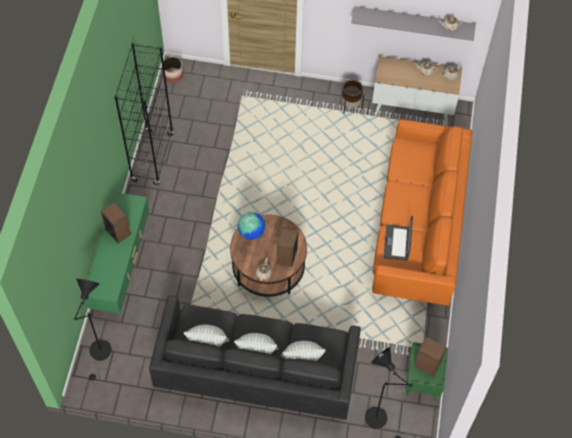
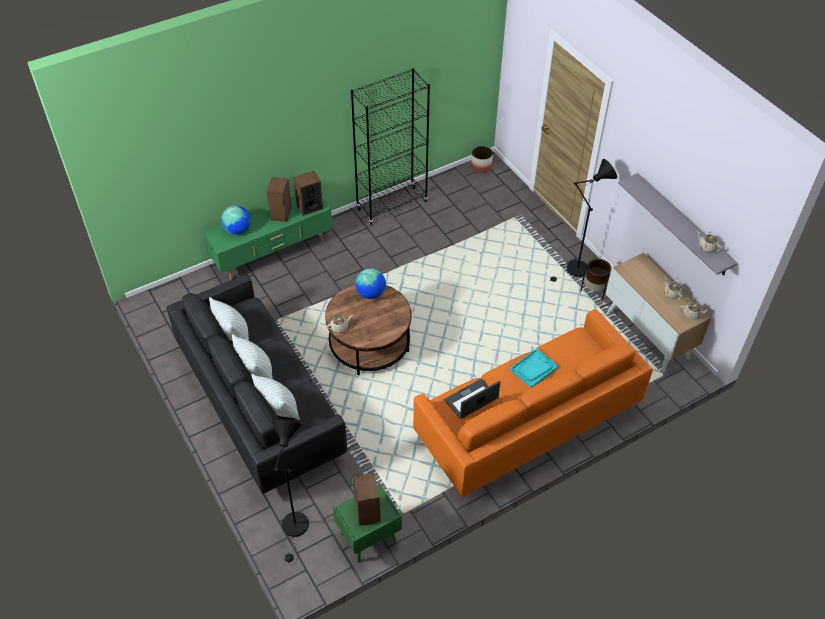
camera: 50 degrees right, 10 degrees down
(100, 354) = (182, 293): black floor lamp -> black floor lamp (574, 271)
(106, 271) = (238, 230): none -> globe
(286, 256) = (373, 331): speaker -> speaker (309, 207)
(405, 190) = (533, 369): none -> turquoise tray

